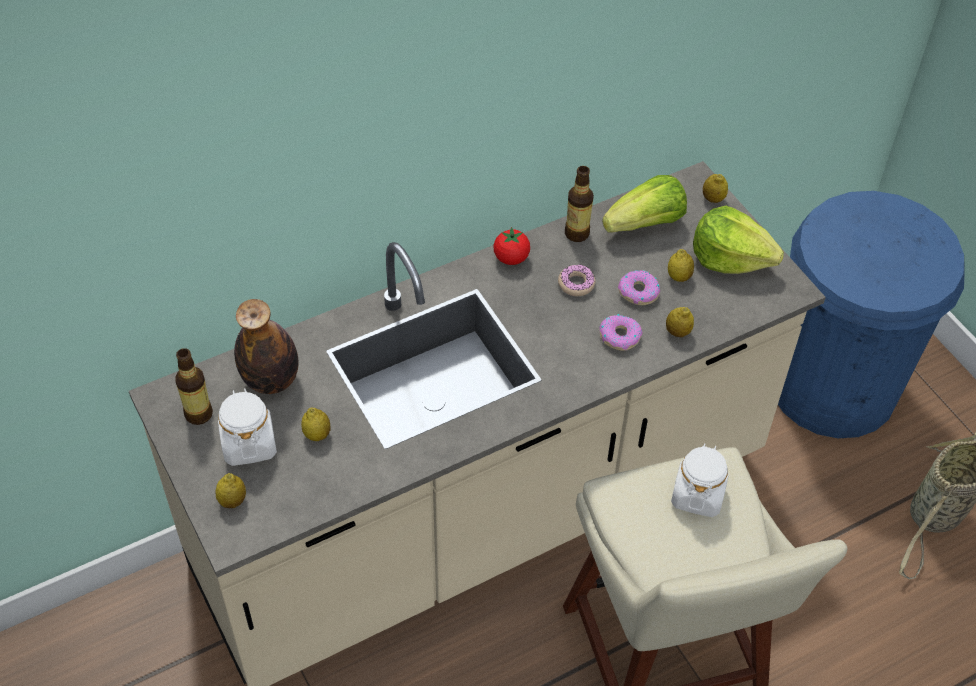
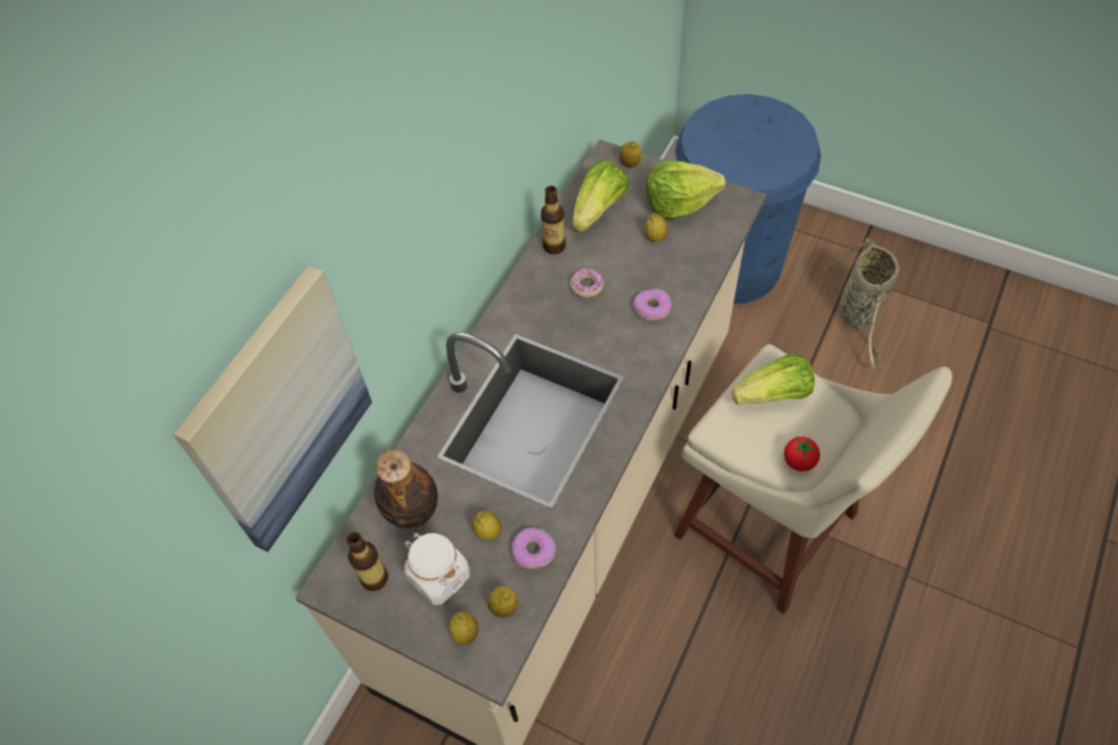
camera: 30 degrees left, 5 degrees up
(175, 206) = (280, 412): none -> picture
(511, 258) = (521, 294): tomato -> tomato (799, 461)
(638, 292) = (637, 266): donut -> donut (533, 551)
(677, 332) = (690, 280): lemon -> lemon (504, 607)
(697, 495) = (774, 395): white jar -> lettuce

